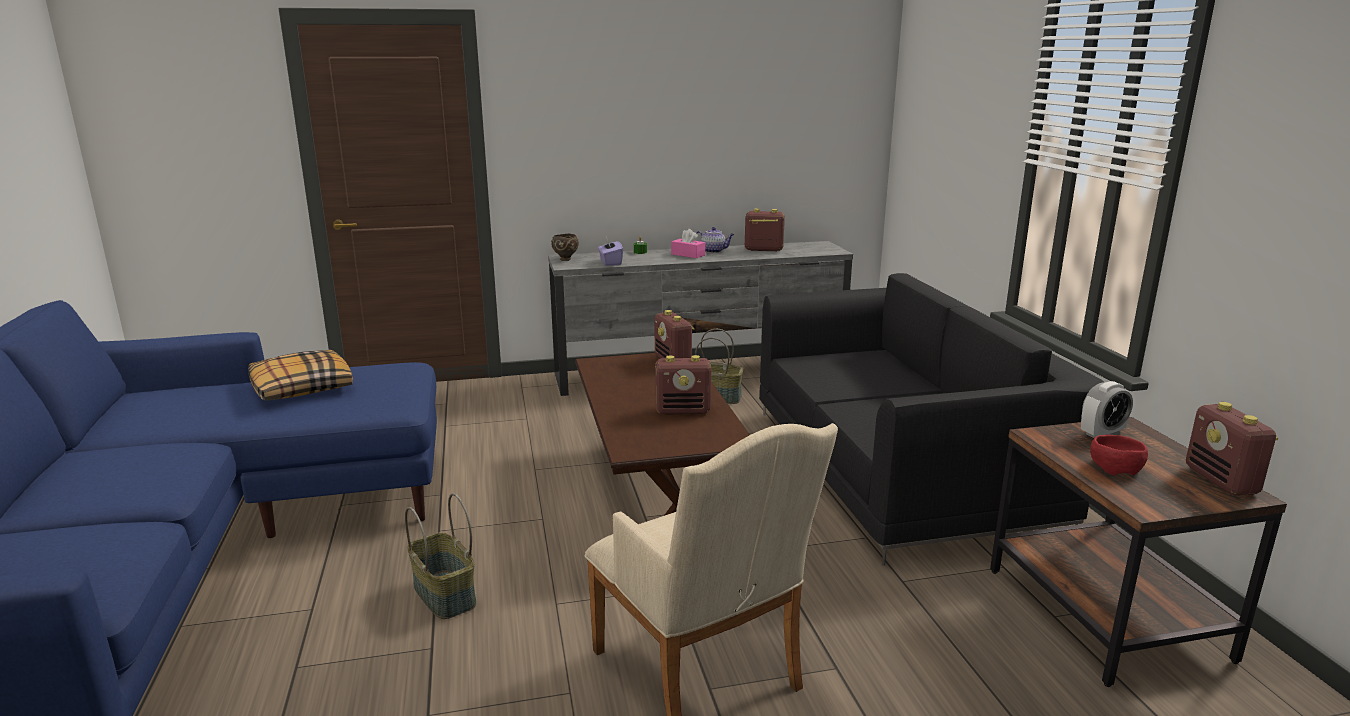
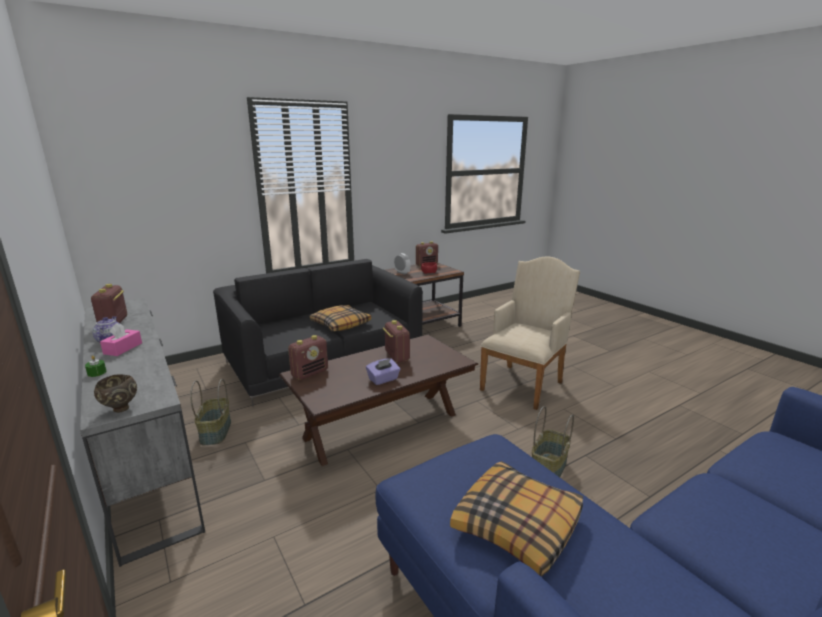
camera: 110 degrees left, 0 degrees up
(610, 262) = (149, 378): purple tissue box -> purple tissue box (383, 379)
(875, 404) = (340, 324): none -> pillow

